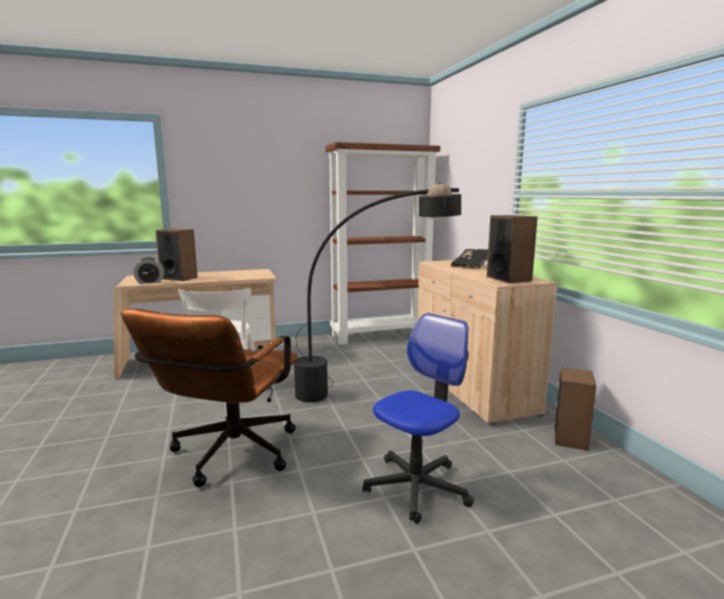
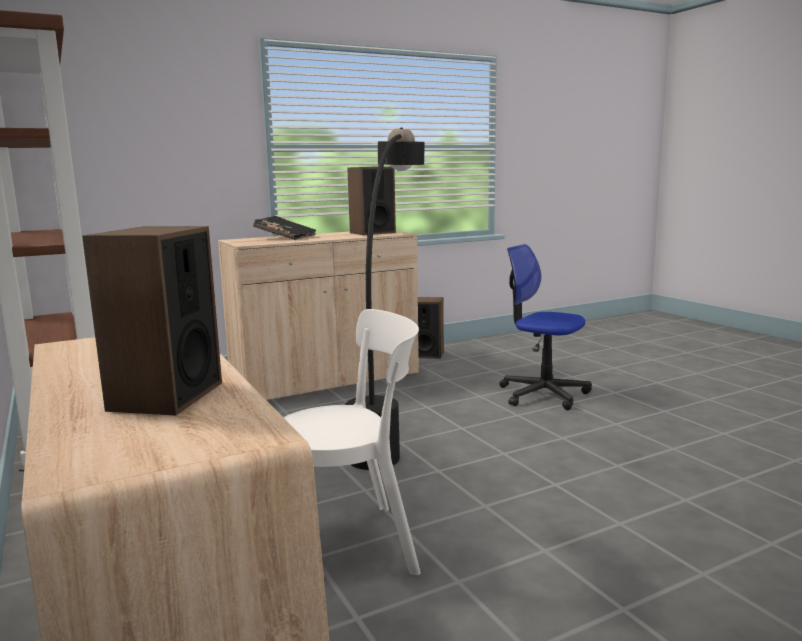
camera: 100 degrees left, 0 degrees up
(150, 282) = (242, 412): alarm clock -> none
(228, 457) = (576, 479): brown office chair -> none

